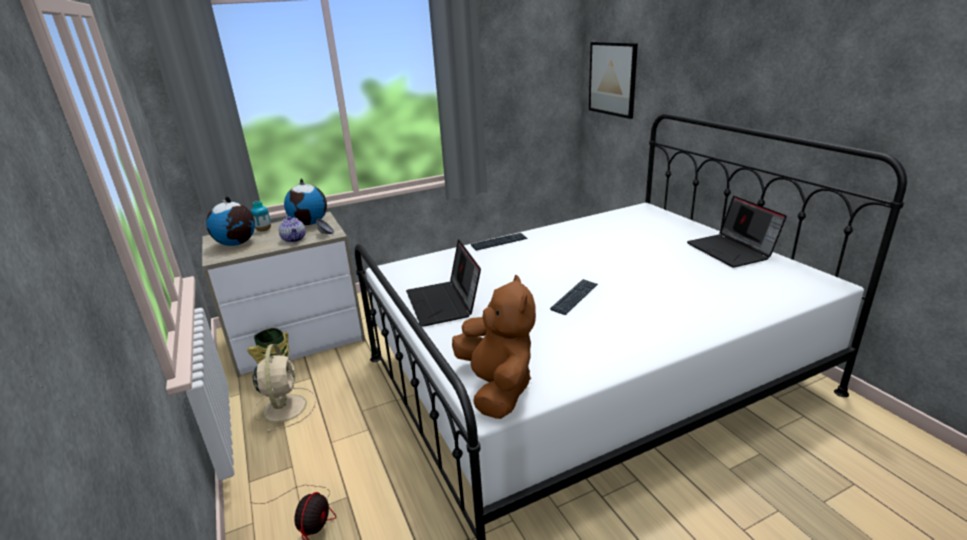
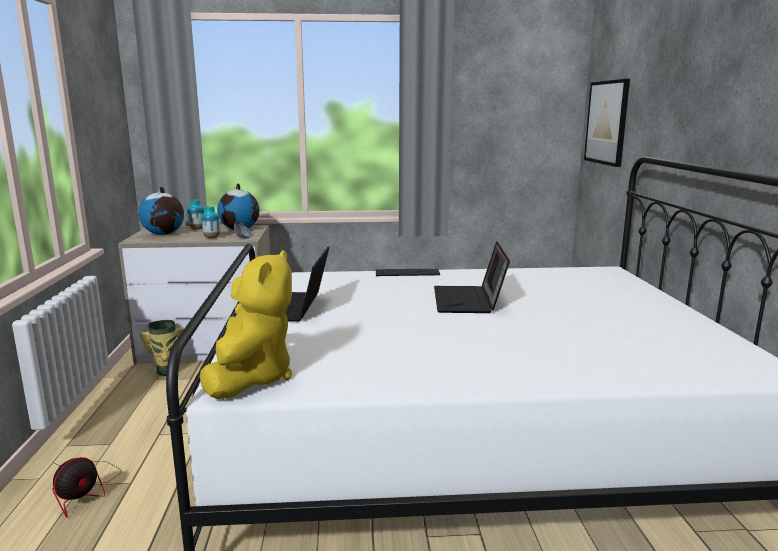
camera: 20 degrees right, 10 degrees down
(285, 407) = (148, 396): beige fan -> none
(294, 239) = (212, 237): teapot -> vase
(497, 388) = (251, 378): brown plush toy -> yellow plush toy
(575, 297) = (427, 327): keyboard -> none
(732, 251) = (674, 321): laptop -> laptop (469, 301)

